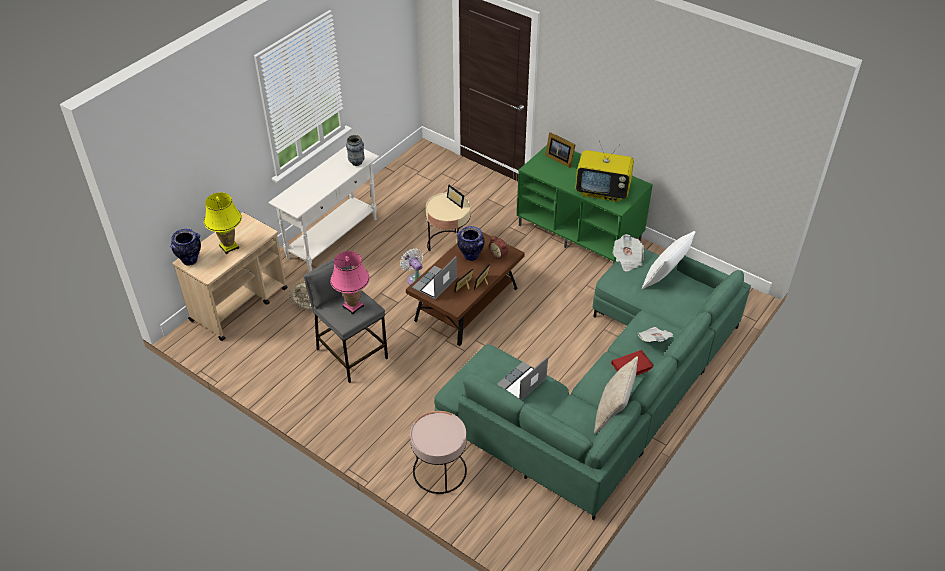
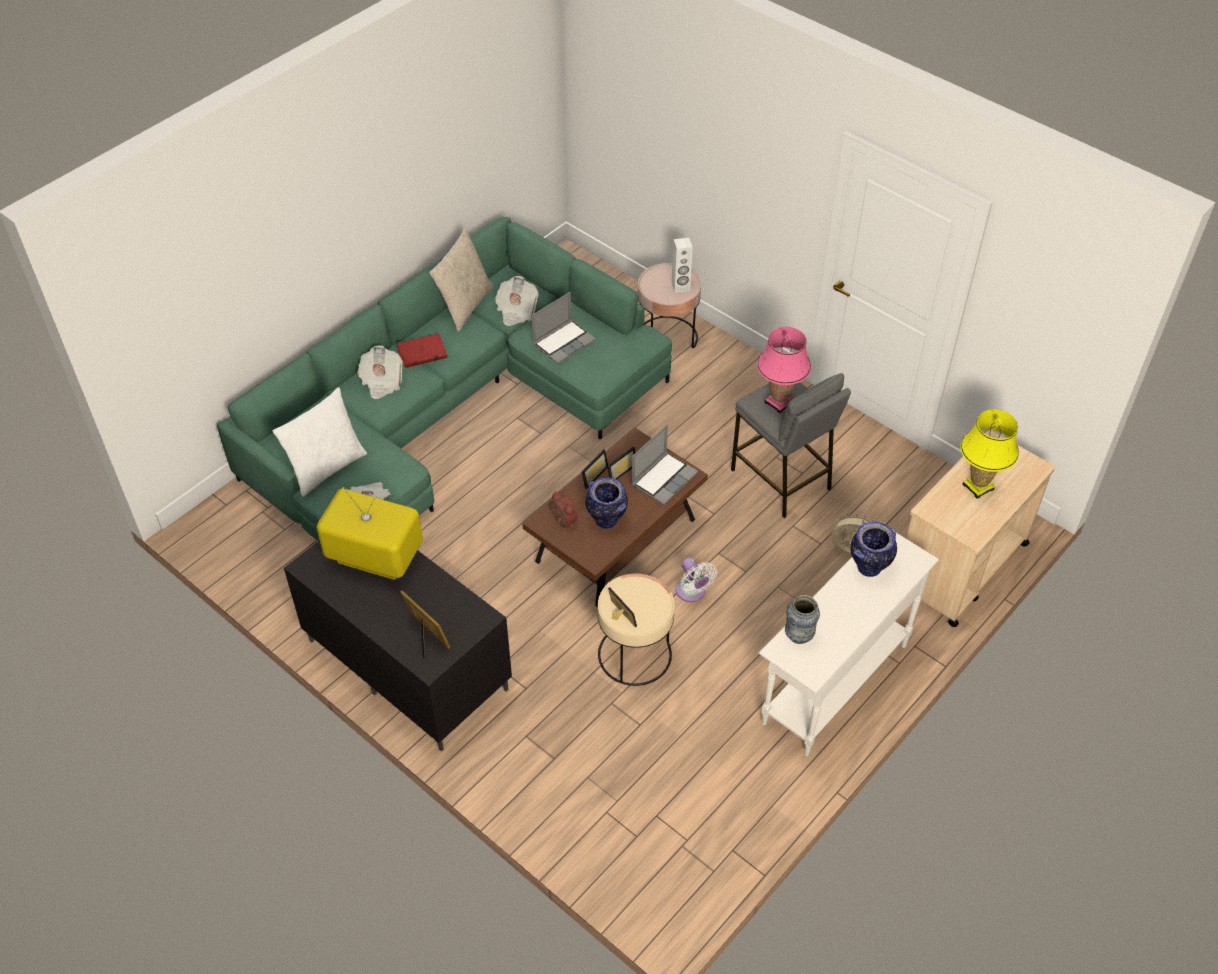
camera: 175 degrees left, 5 degrees up
(190, 260) = (1029, 468): vase -> vase (868, 568)
(428, 431) = (680, 287): none -> white speaker
(567, 411) = (516, 311): none -> newspaper
(580, 233) = (405, 665): green tv stand -> black tv stand

